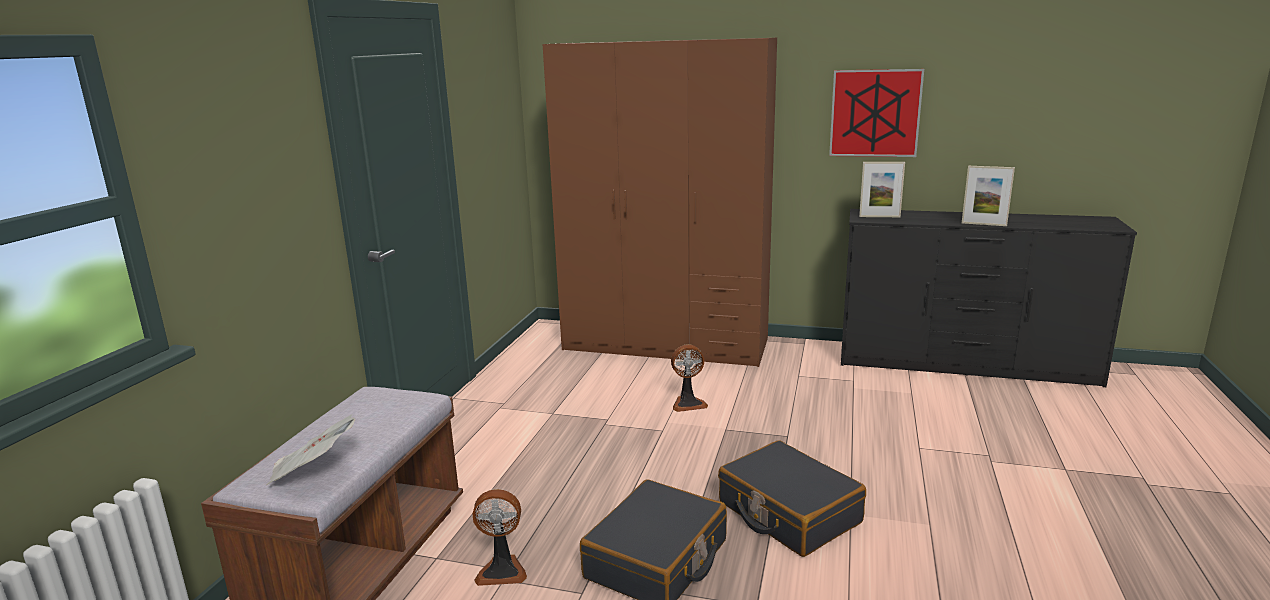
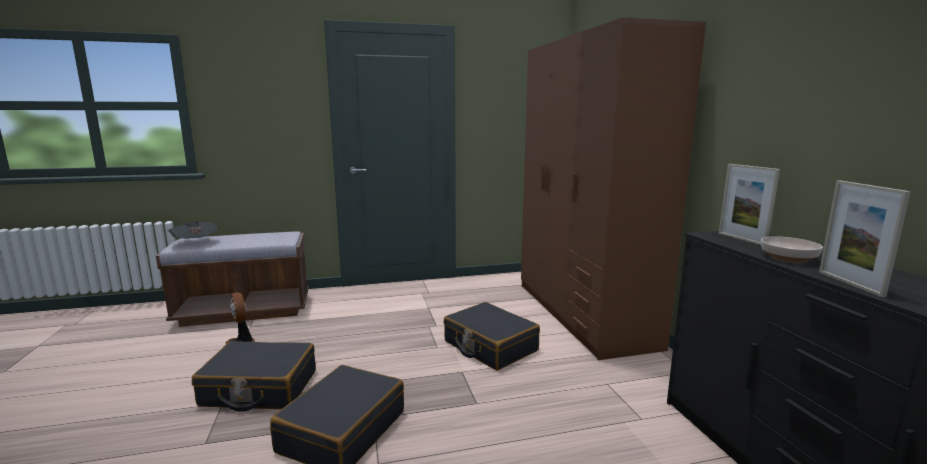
camera: 60 degrees right, 5 degrees down
(688, 403) = (490, 346): fan -> black suitcase
(875, 113) = (798, 106): picture -> none
(931, 220) = (788, 258): none -> bowl

